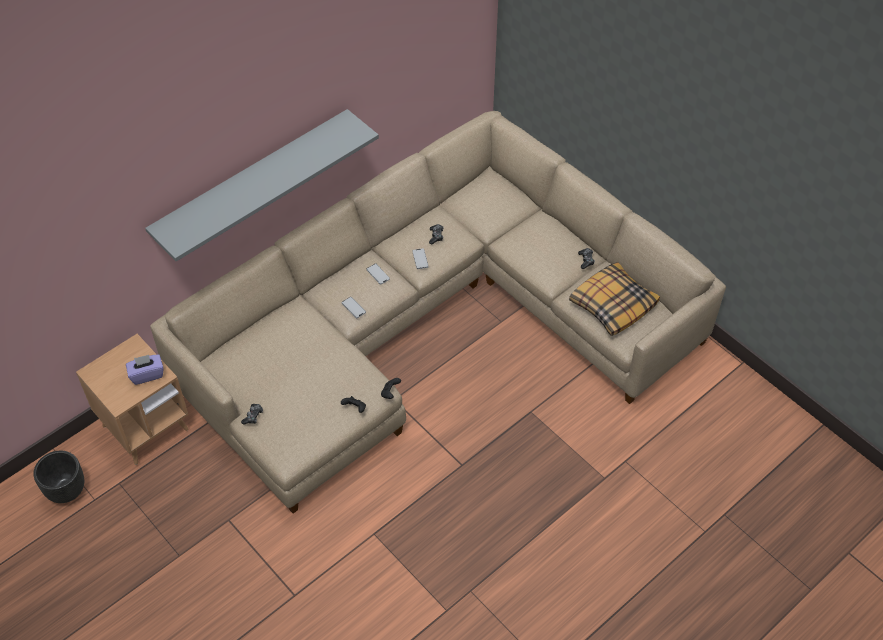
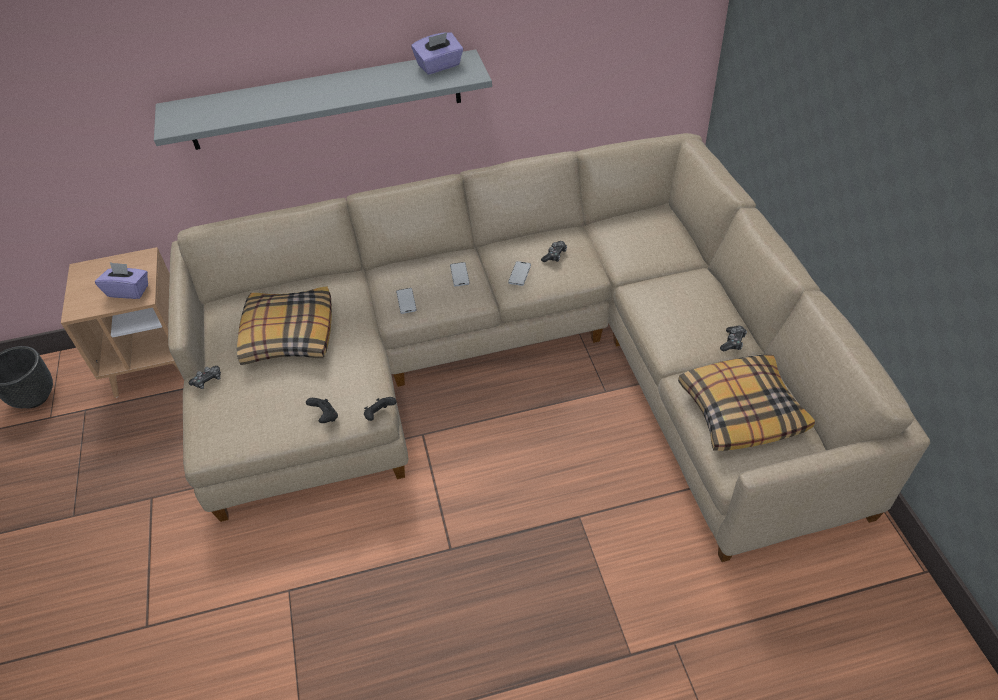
camera: 30 degrees right, 5 degrees down
(287, 363) = (288, 335): none -> pillow
(332, 132) = (439, 66): none -> purple tissue box

